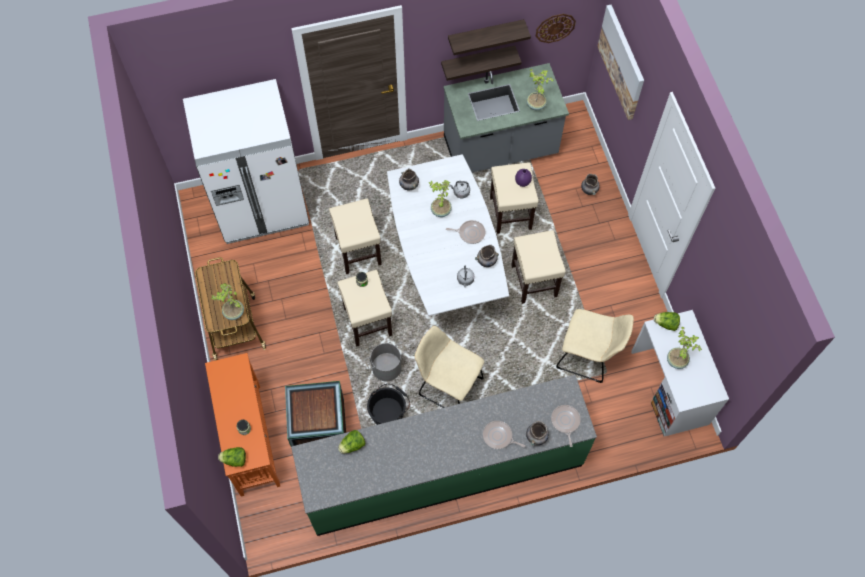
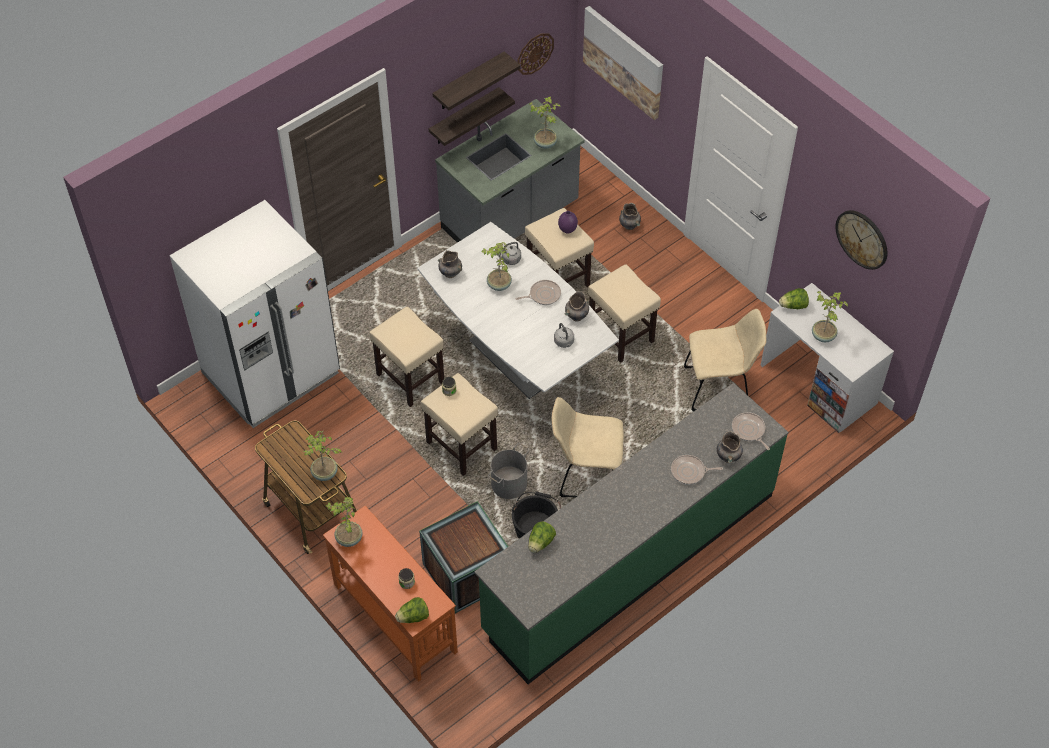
camera: 25 degrees left, 10 degrees down
(221, 374) = (348, 538): none -> potted plant
(732, 303) = (862, 239): none -> wall clock

